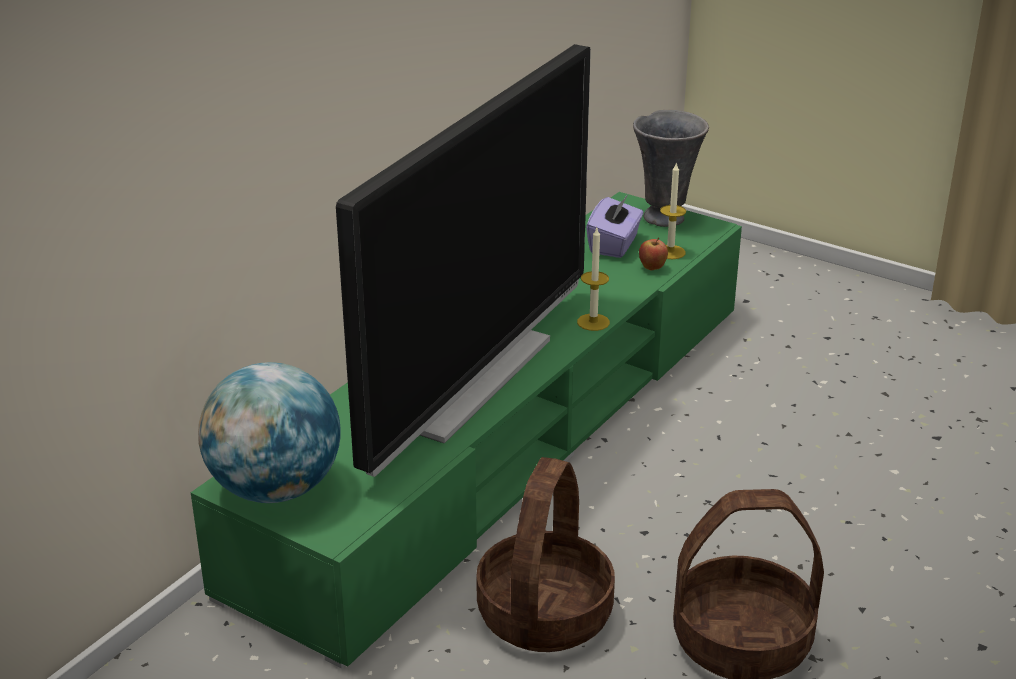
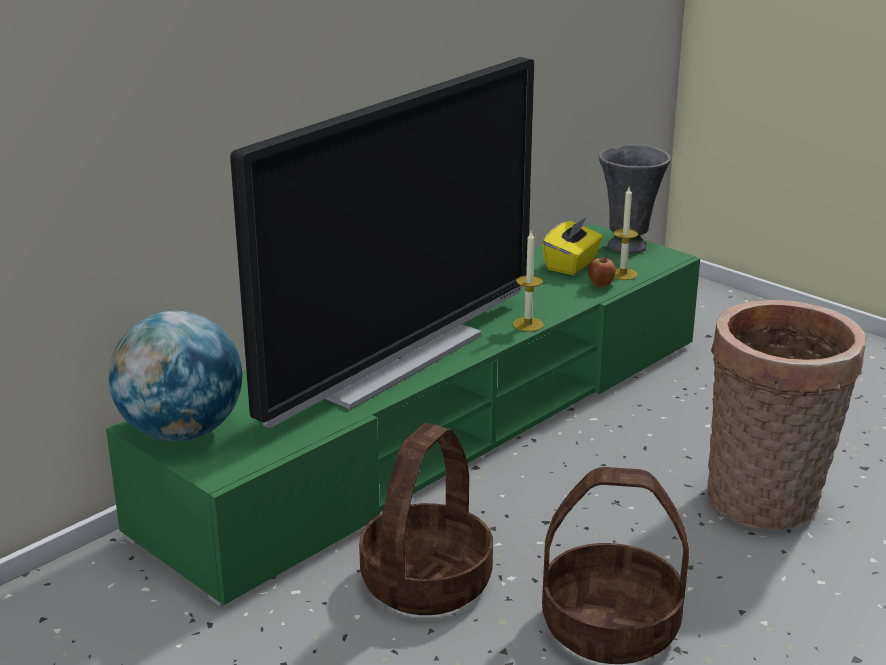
camera: 10 degrees right, 5 degrees down
(614, 245) = (572, 265): purple tissue box -> yellow tissue box
(855, 488) = (767, 504): none -> basket

